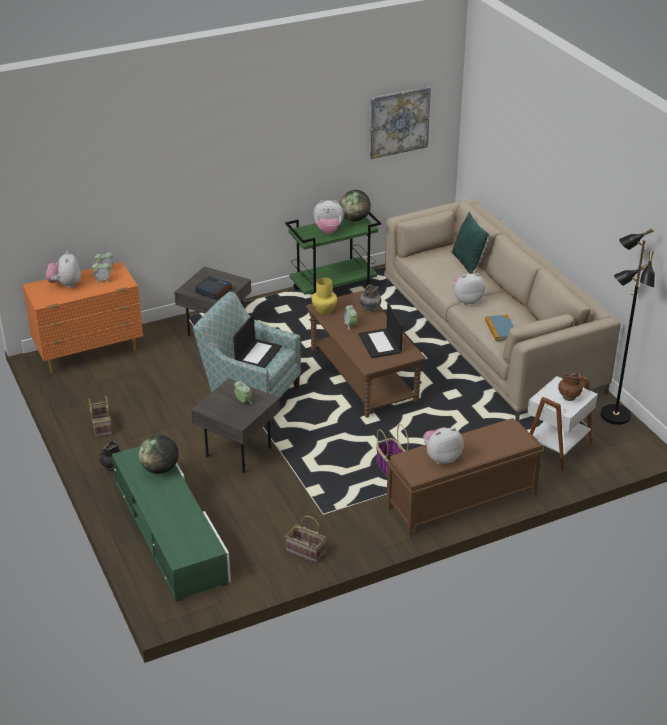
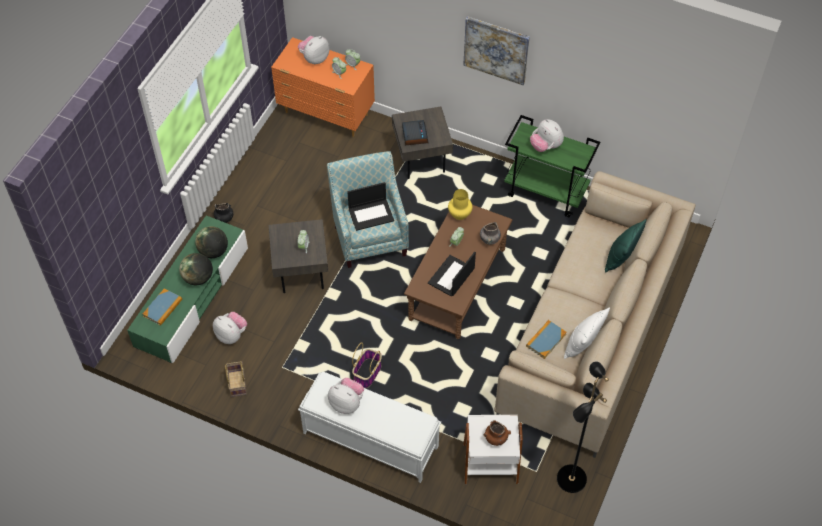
camera: 50 degrees right, 20 degrees up
(101, 426) = (257, 182): basket -> none
(179, 533) = (163, 308): none -> book
(354, 219) = (581, 150): globe -> globe (198, 278)
(399, 122) = (655, 97): picture -> picture (496, 50)
(460, 501) = (369, 439): brown bench -> white bench
(467, 300) = (566, 292): plush toy -> plush toy (231, 335)
(525, 316) = (582, 344): none -> white pillow

